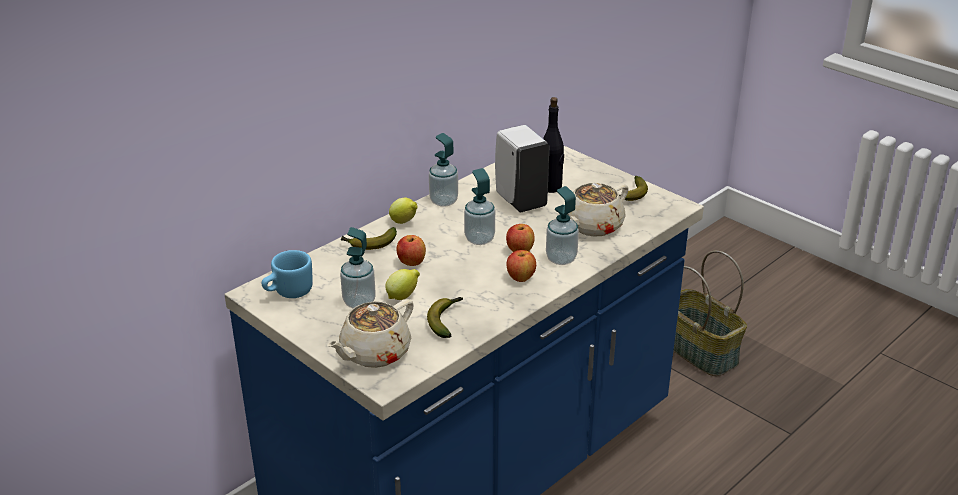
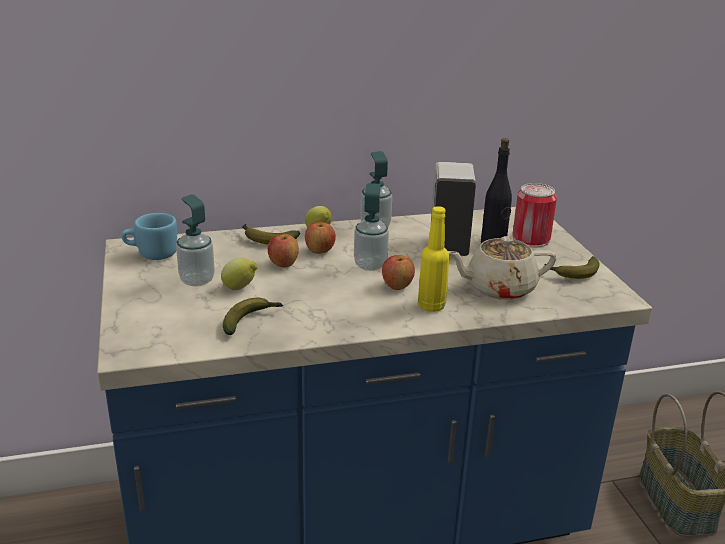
camera: 30 degrees right, 5 degrees down
(374, 353) = (152, 325): beige teapot -> none
(520, 278) = (369, 309): apple -> apple (319, 251)
(561, 259) = (431, 306): soap dispenser -> yellow bottle
(573, 173) = (531, 239): none -> can

